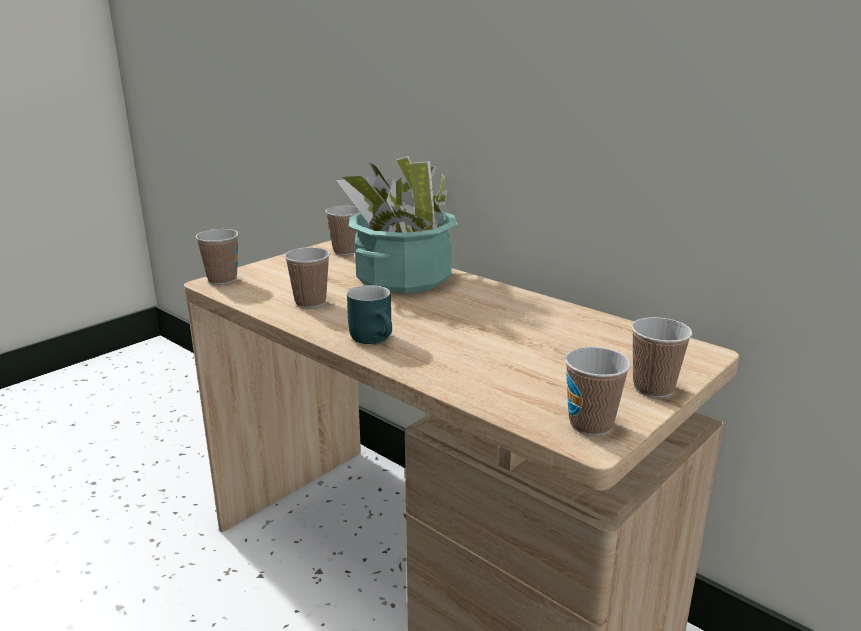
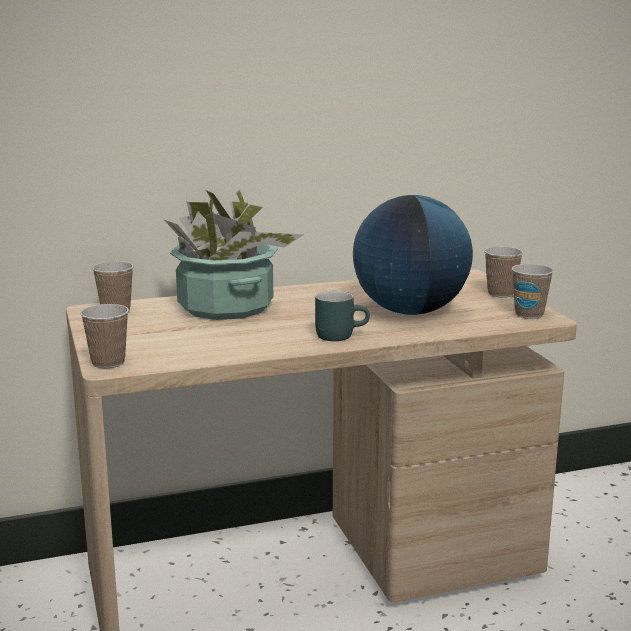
camera: 60 degrees left, 5 degrees down
(310, 302) = (230, 341): cup -> none
(498, 353) = (410, 311): none -> globe

